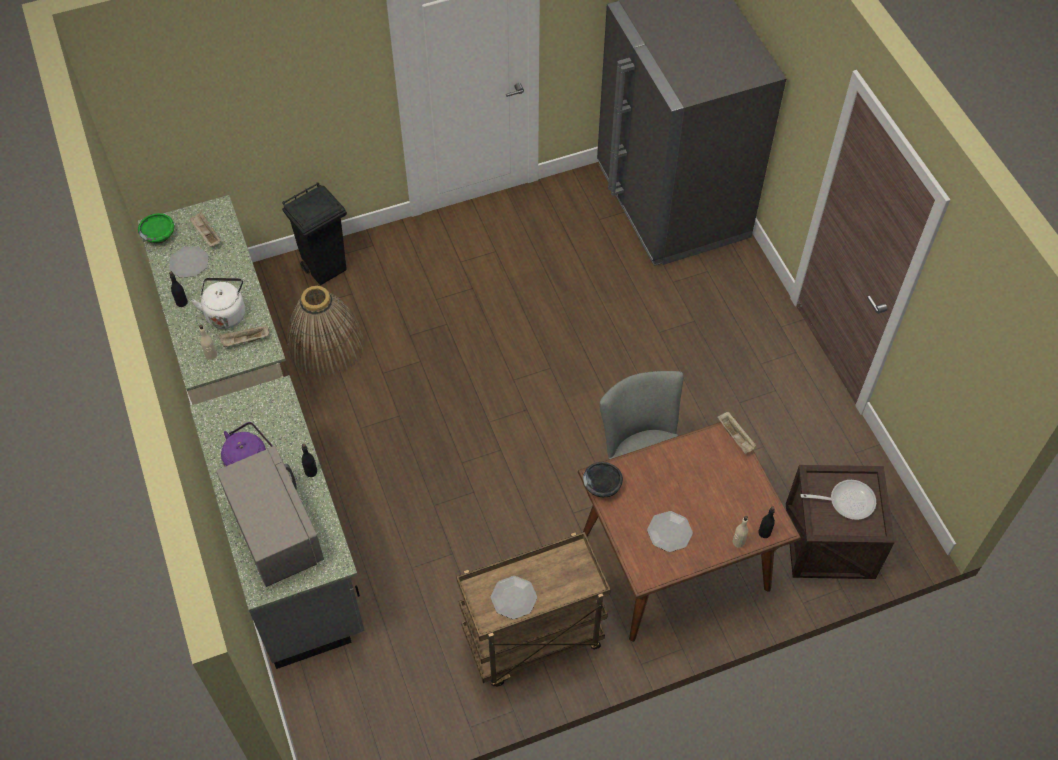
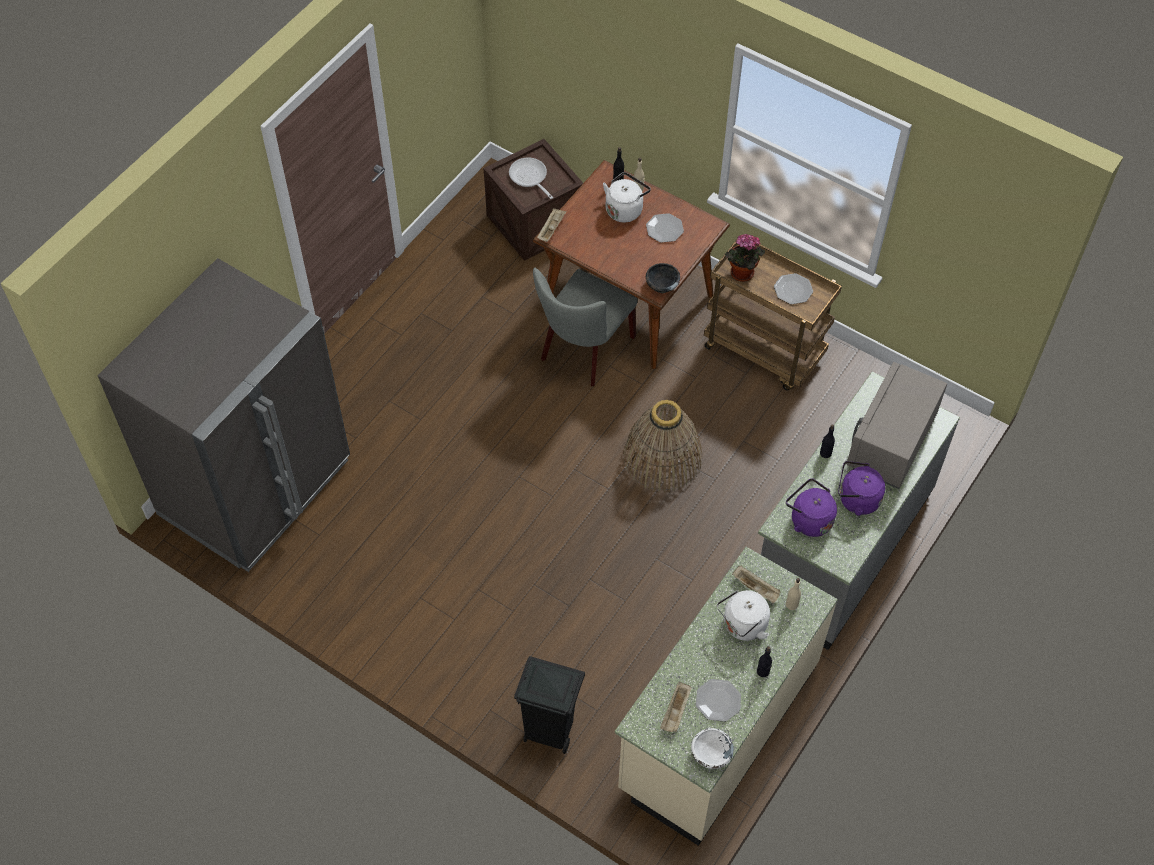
camera: 125 degrees left, 0 degrees up
(159, 236) = (711, 754): green bowl -> white bowl
(265, 416) = (809, 519): none -> purple kettle
(326, 345) = (633, 668): basket -> basket (662, 458)
(566, 564) = (741, 275): none -> potted plant
(719, 513) = (625, 209): none -> white kettle

